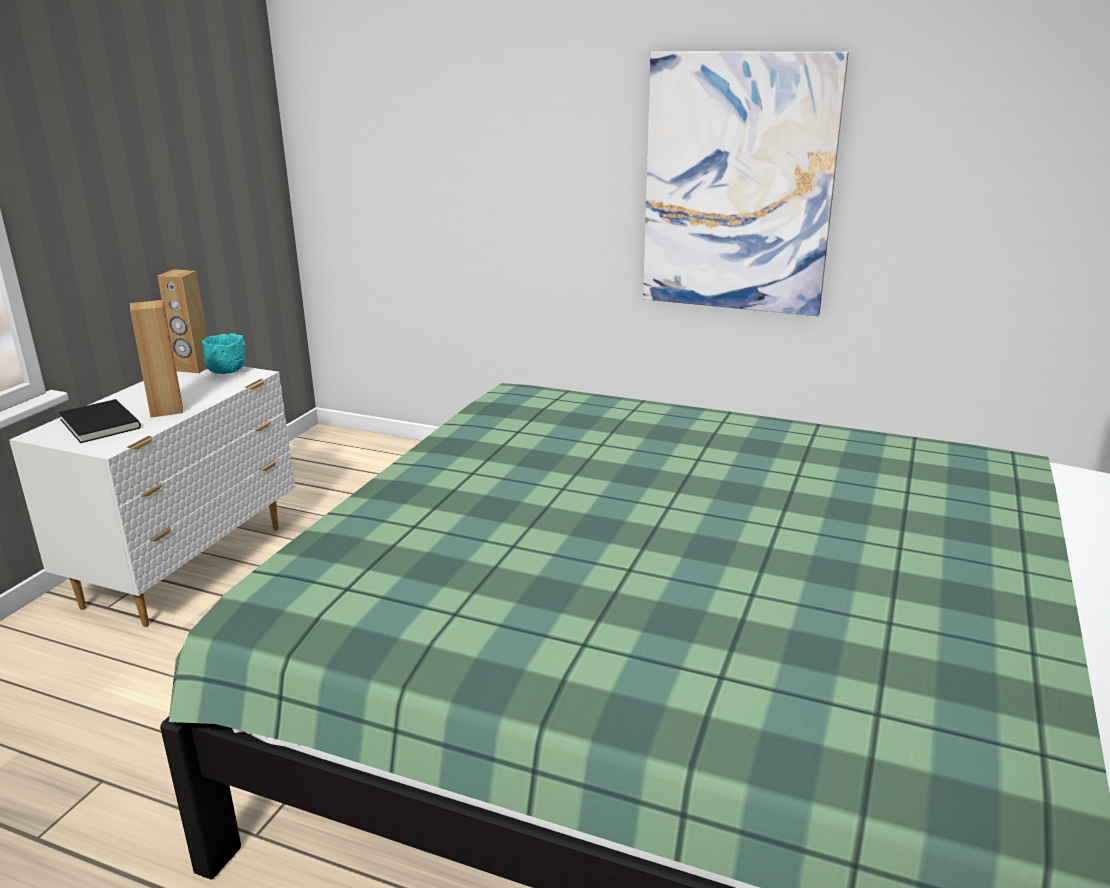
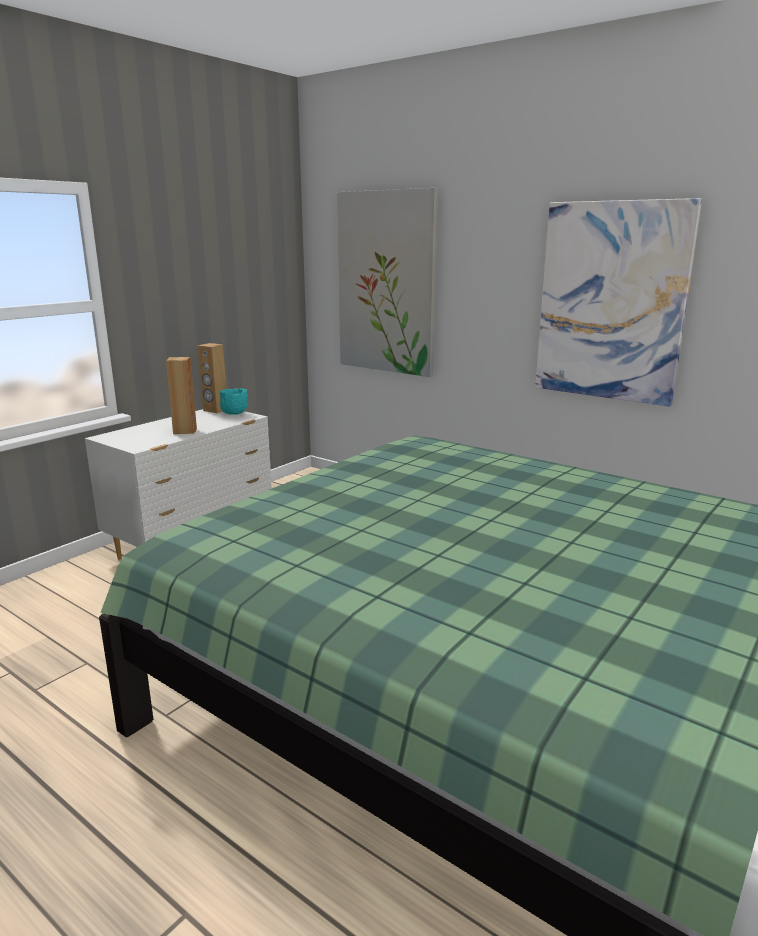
camera: 15 degrees right, 5 degrees down
(98, 424) = (139, 435): black book -> none
(417, 161) = (386, 283): none -> picture

